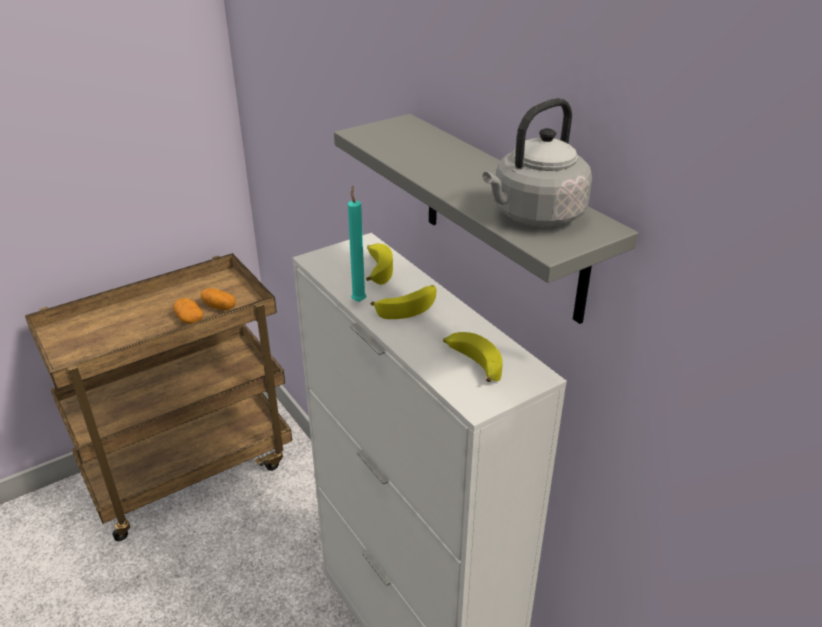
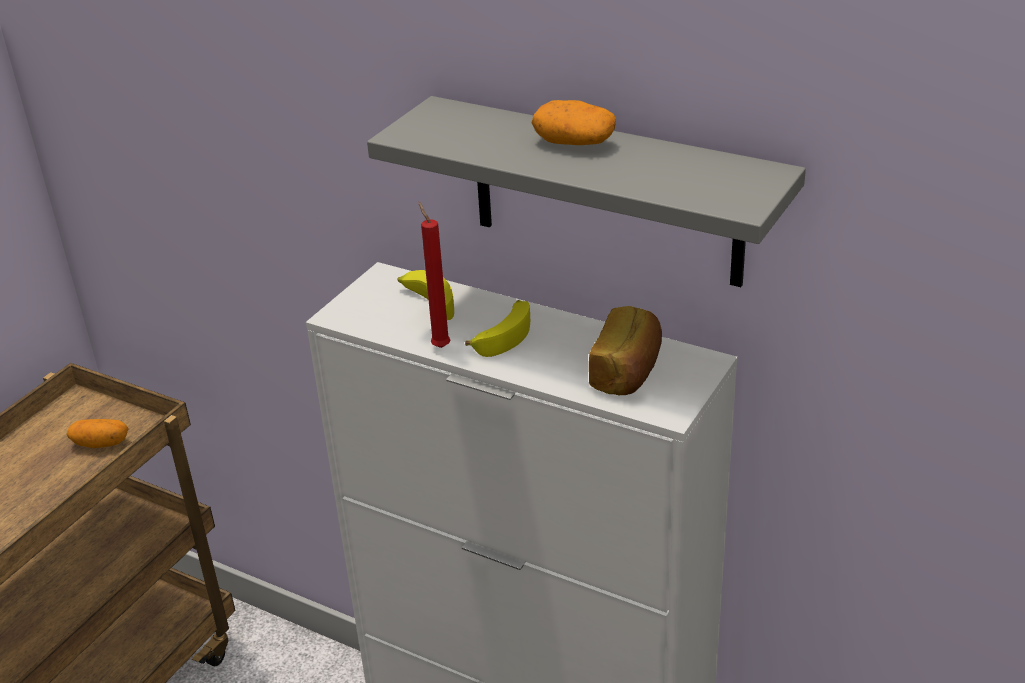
camera: 25 degrees left, 0 degrees up
(189, 319) = (69, 475): potato -> potato (574, 143)
(359, 300) = (439, 346): turquoise candle -> red candle
(472, 363) = (628, 372): banana -> bread
(534, 216) = (696, 179): grey kettle -> none

